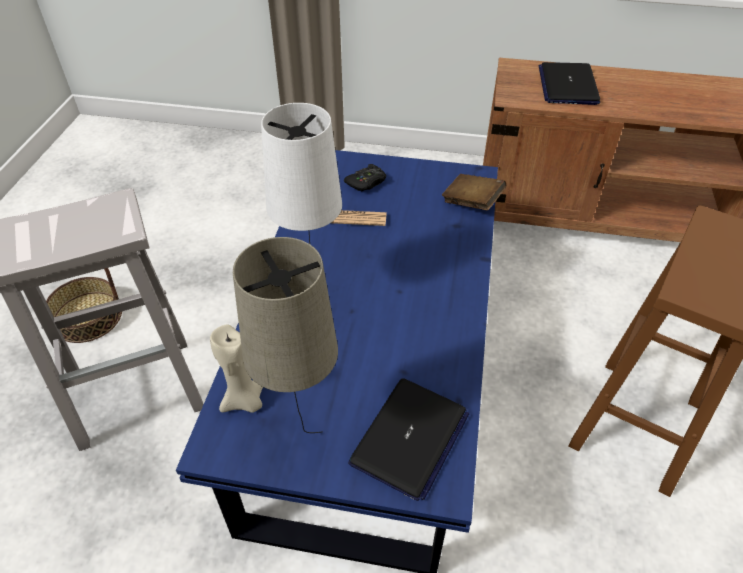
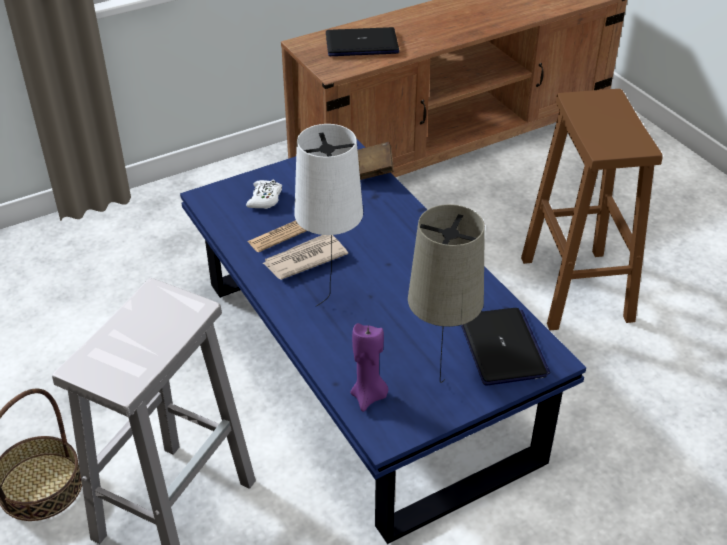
camera: 40 degrees left, 5 degrees down
(245, 401) = (369, 396): beige candle -> purple candle
(337, 247) = (304, 259): none -> newspaper
(366, 182) = (265, 199): black game controller -> white game controller
(567, 85) = (362, 44): laptop -> laptop turned 120 degrees clockwise

